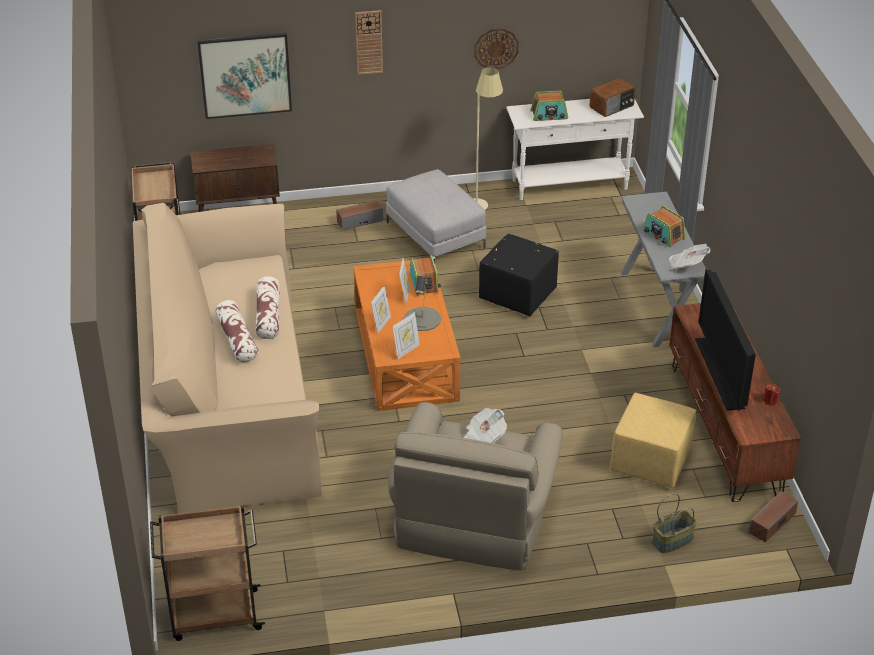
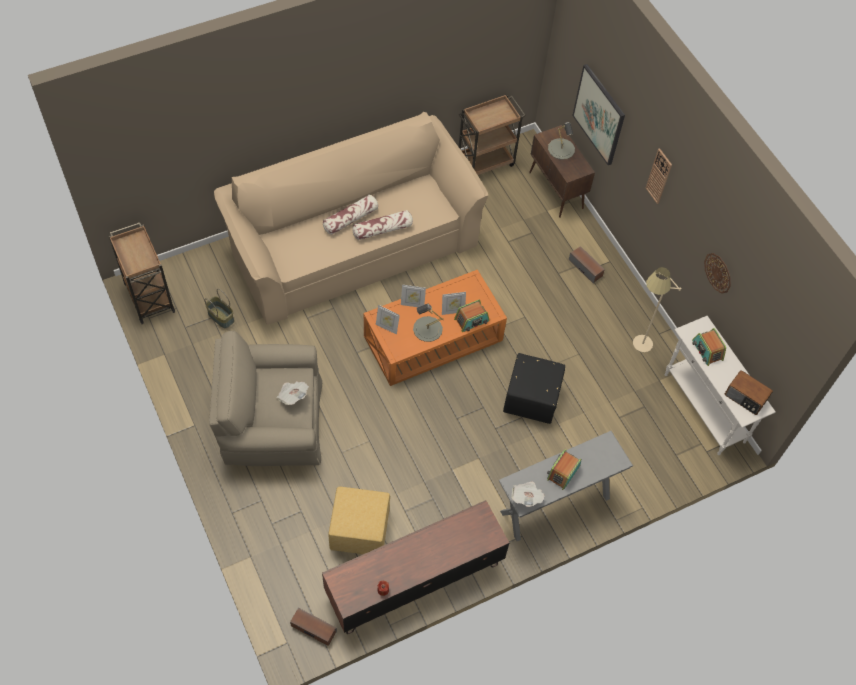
camera: 70 degrees right, 20 degrees up
(226, 158) = (561, 149): none -> grey table lamp
(436, 235) = (589, 324): grey ottoman -> none
(672, 540) = (278, 558): basket -> basket (221, 317)
(720, 373) = (406, 547): television -> none

